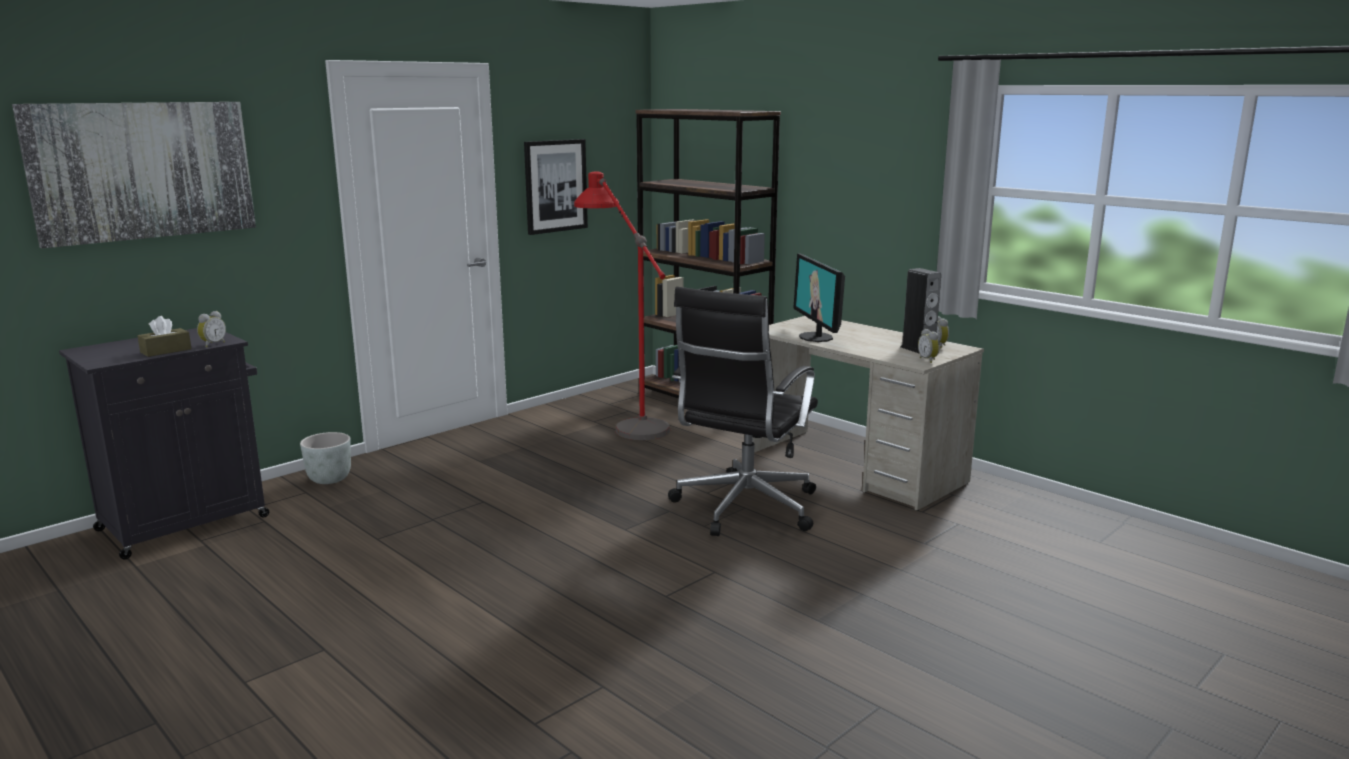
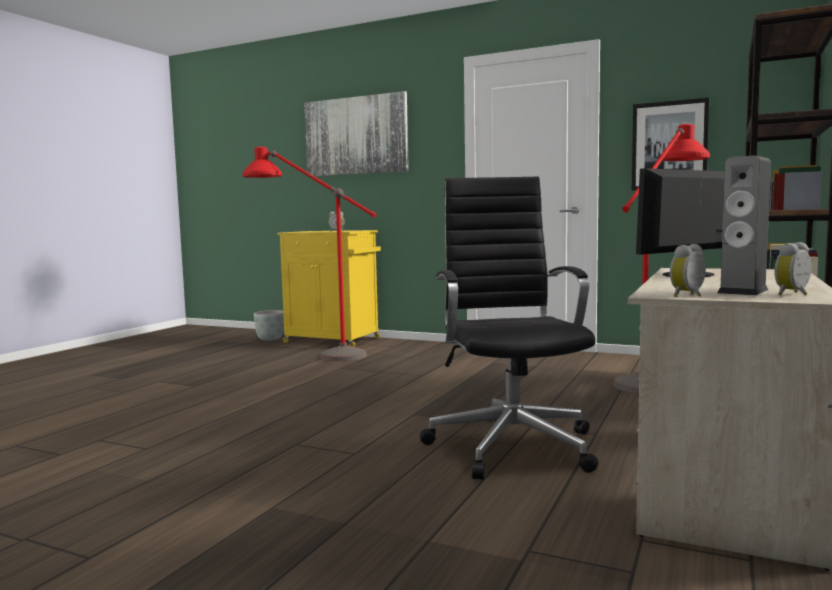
camera: 70 degrees right, 10 degrees down
(166, 351) = (318, 231): brown tissue box -> none
(187, 522) = (333, 340): black cabinet -> yellow cabinet
(260, 546) = (313, 354): none -> red floor lamp
(329, 479) = (417, 346): grey planter -> grey planter (271, 339)
(743, 508) = (511, 444): black office chair -> black office chair turned 75 degrees clockwise

